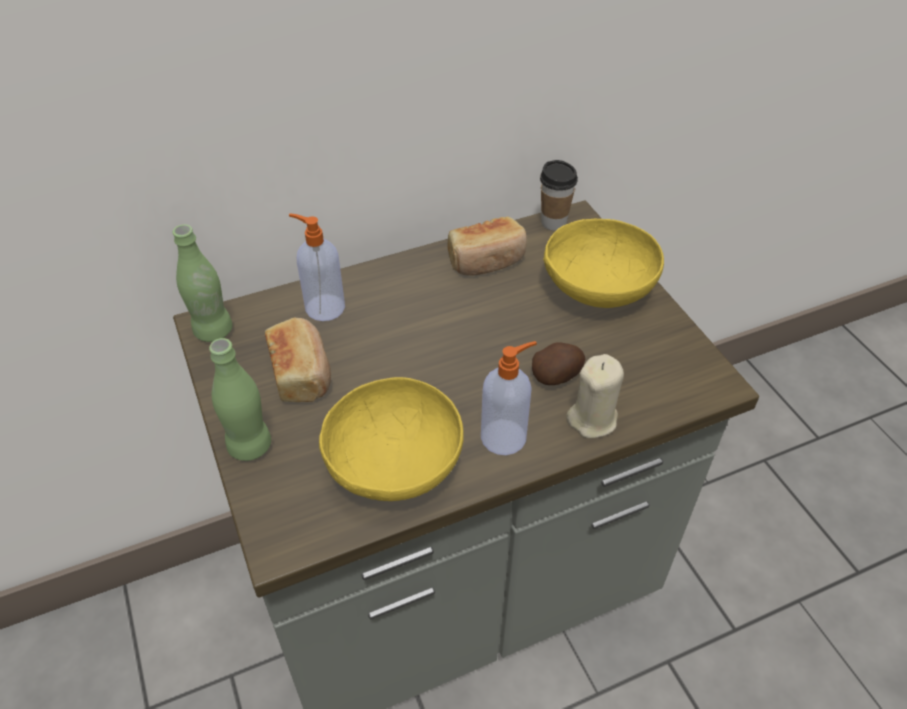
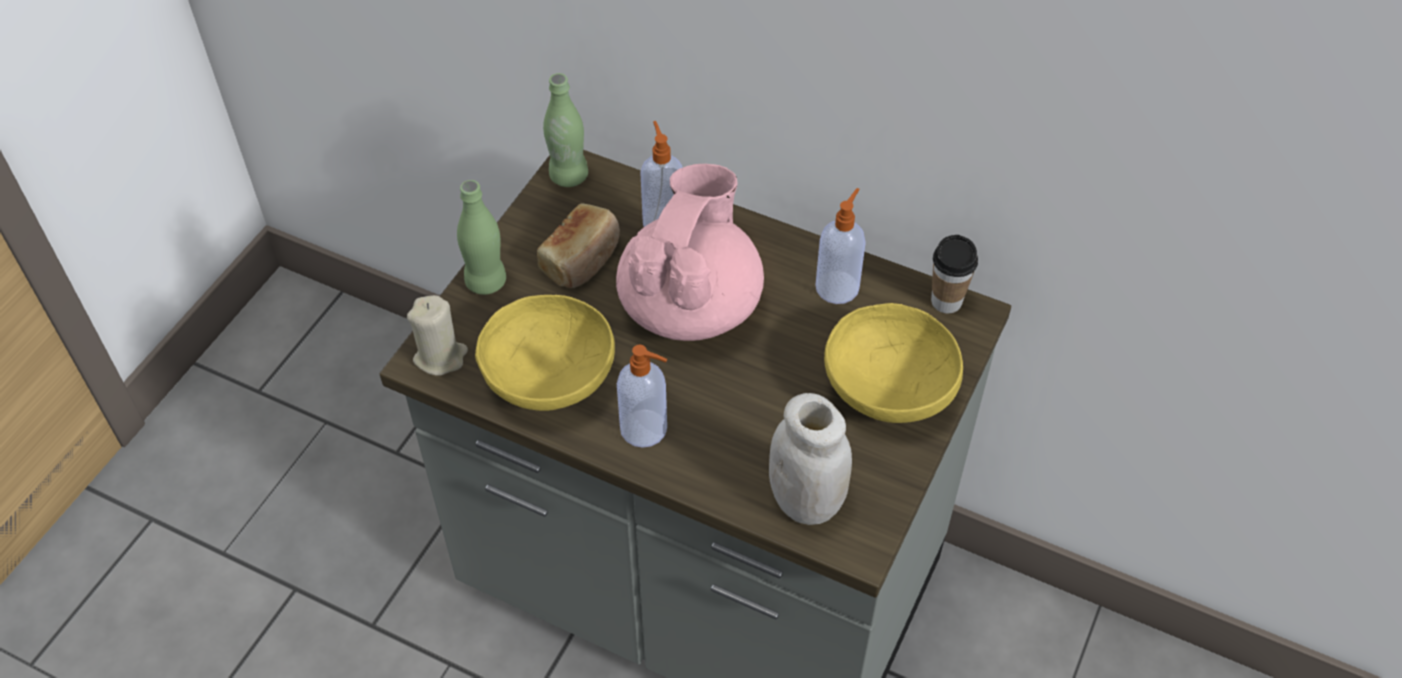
camera: 50 degrees right, 5 degrees up
(418, 340) = (691, 305): none -> pink teapot
(486, 260) = (838, 286): bread -> soap dispenser
(557, 376) = (747, 424): potato -> none
(592, 419) = (723, 477): beige candle -> beige candle (441, 357)
(655, 387) = (806, 501): none -> white jar

